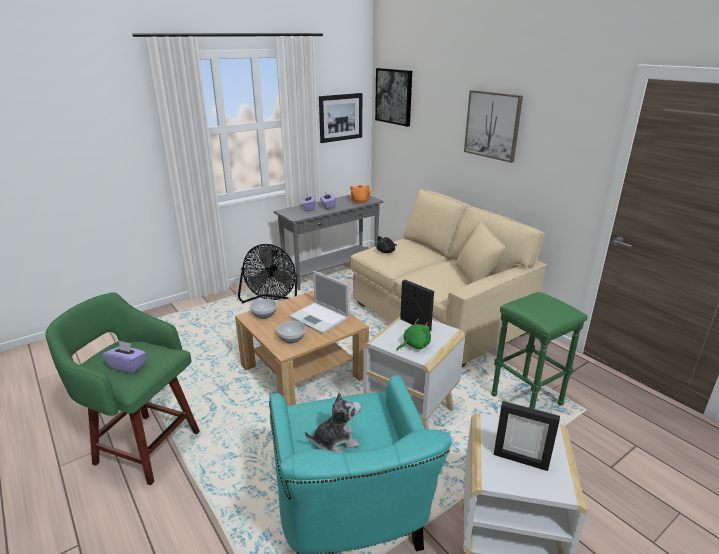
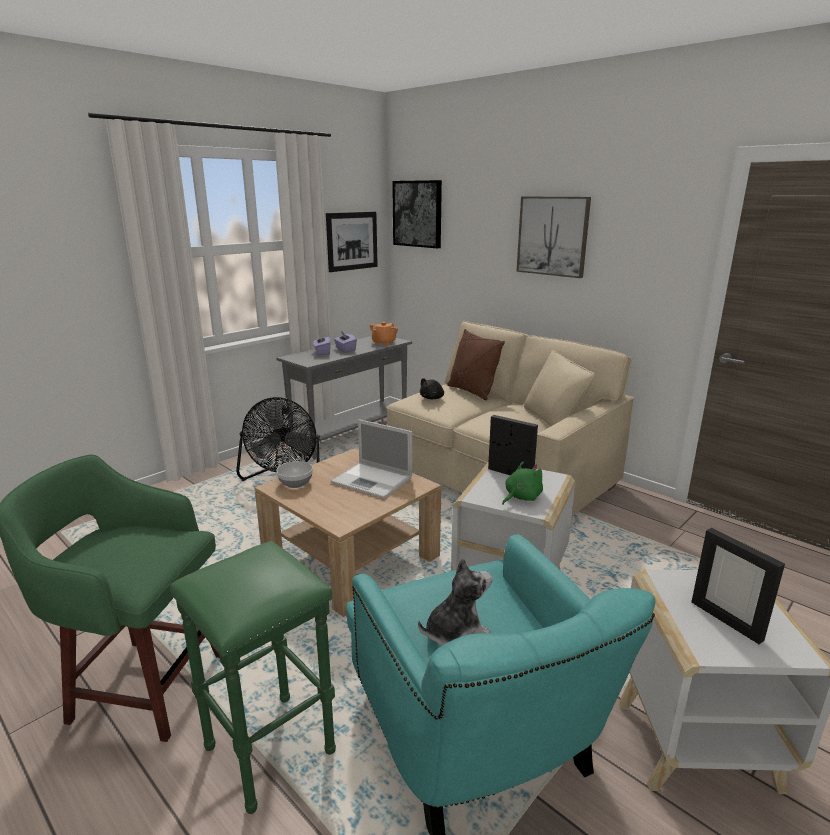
camera: 10 degrees left, 5 degrees down
(128, 366) = (126, 559): purple tissue box -> none
(292, 338) = (345, 508): bowl -> none
(420, 247) = (472, 392): none -> brown pillow
(520, 459) = (727, 620): picture frame -> picture frame turned 45 degrees clockwise
(528, 400) = (647, 562): green stool -> green stool (273, 749)

